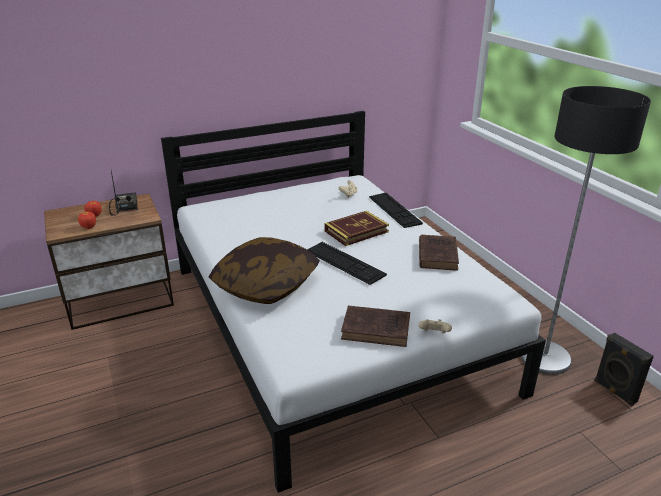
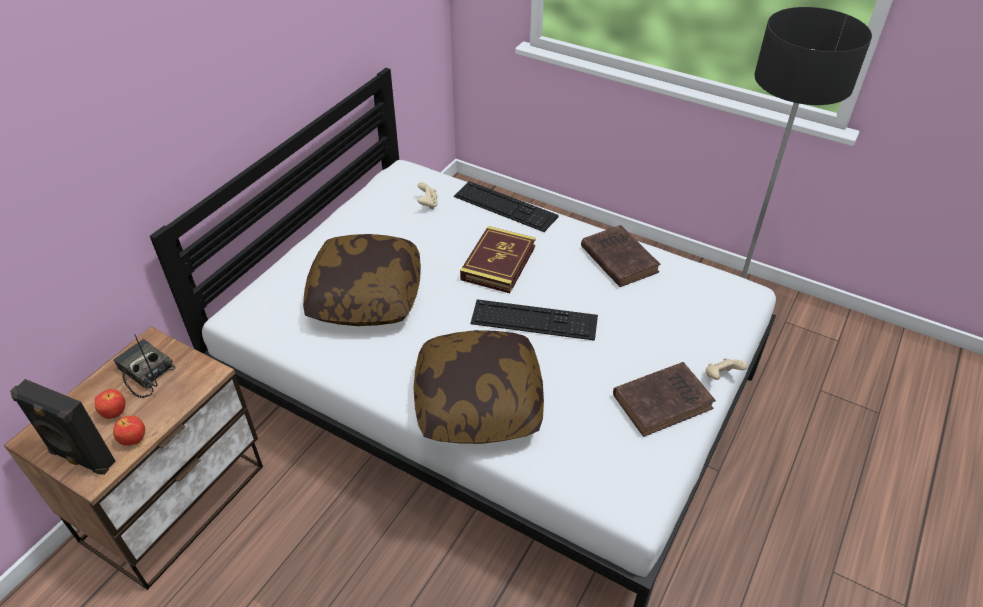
camera: 35 degrees left, 15 degrees up
(266, 221) = (365, 296): none -> pillow
(614, 392) = (812, 328): black speaker -> black speaker (81, 458)

